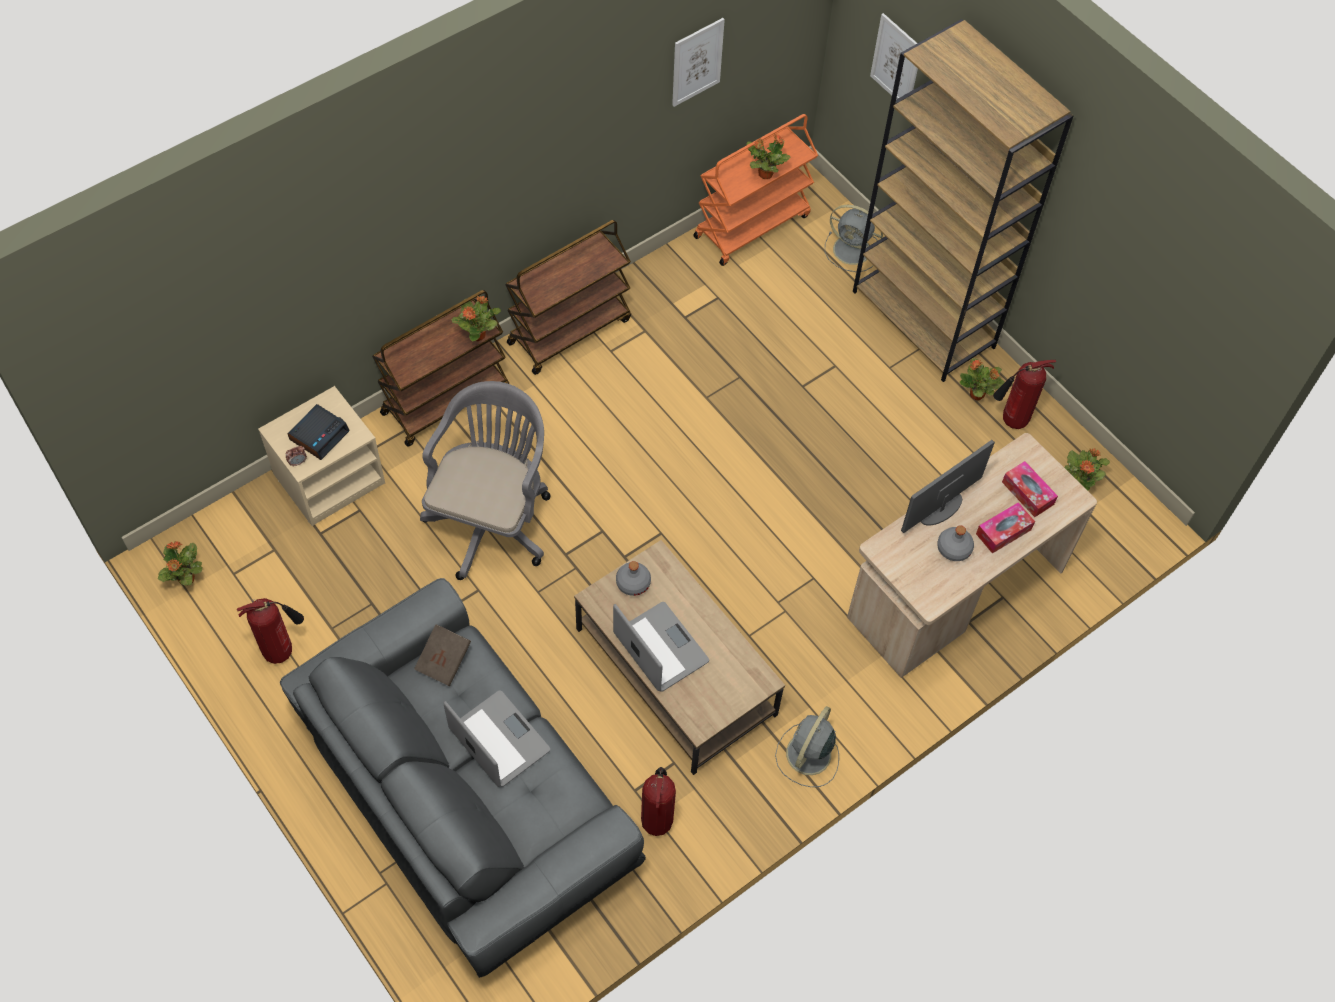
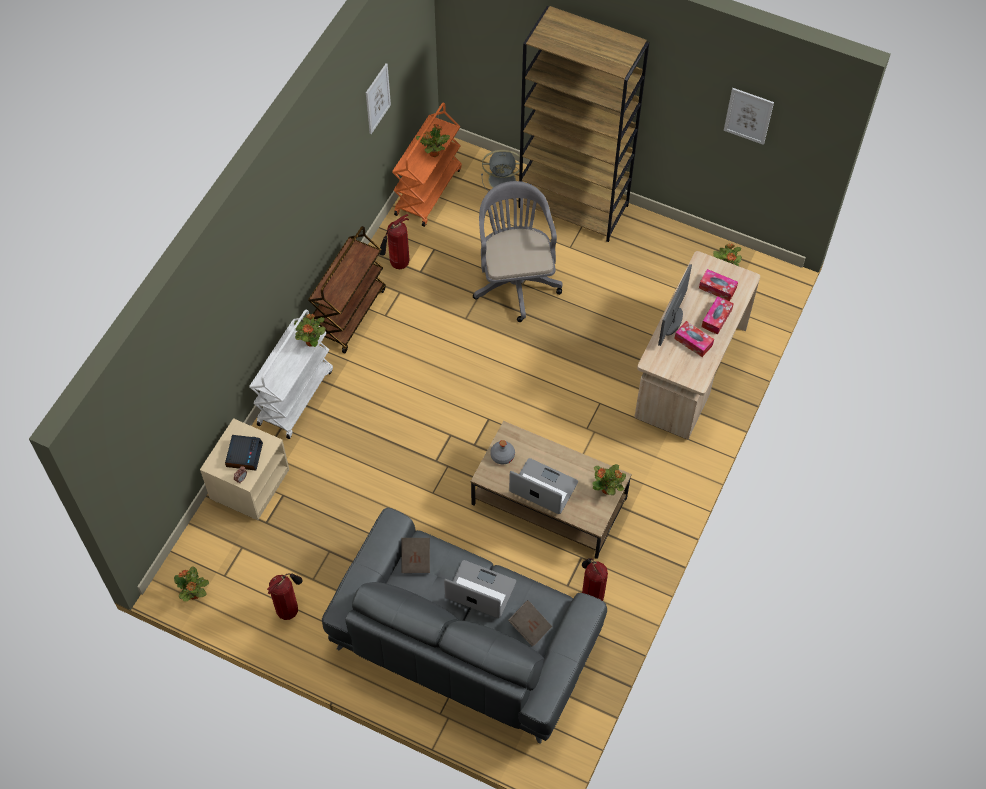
camera: 25 degrees left, 0 degrees up
(446, 399) = (295, 396): brown cart -> white cart
(492, 519) = (375, 460): grey office chair -> grey office chair (515, 280)
(532, 818) = (530, 626): none -> brown book
(807, 755) = (658, 513): grey fan -> none
(896, 61) = (499, 46): picture -> picture (748, 115)
(953, 548) = (693, 342): grey bottle -> tissue box
(977, 395) = (634, 241): potted plant -> potted plant (607, 489)
(1011, 421) = (664, 249): fire extinguisher -> fire extinguisher (397, 265)

